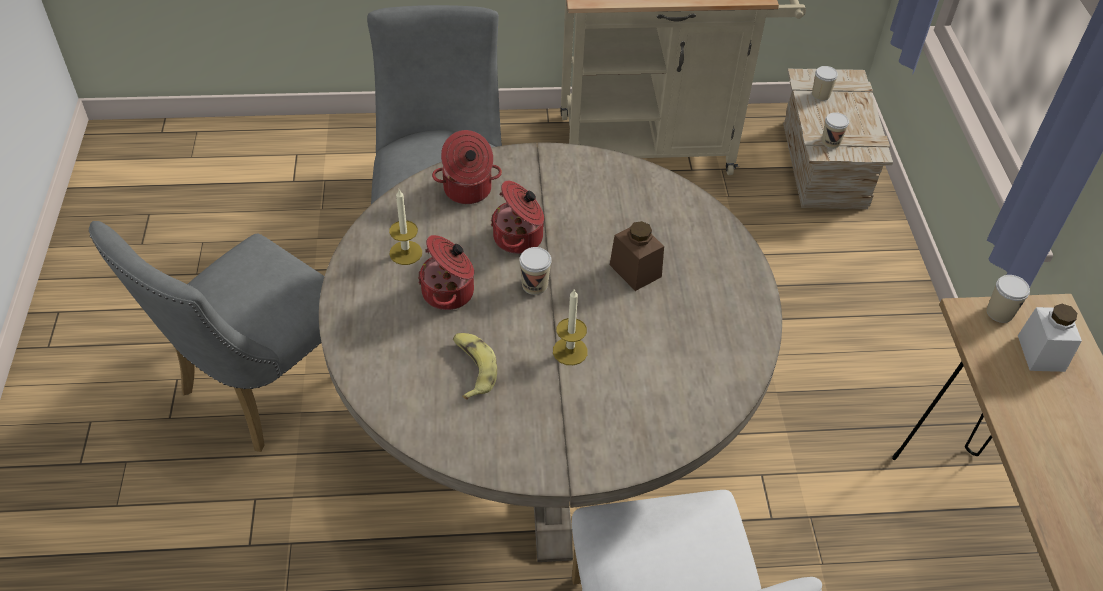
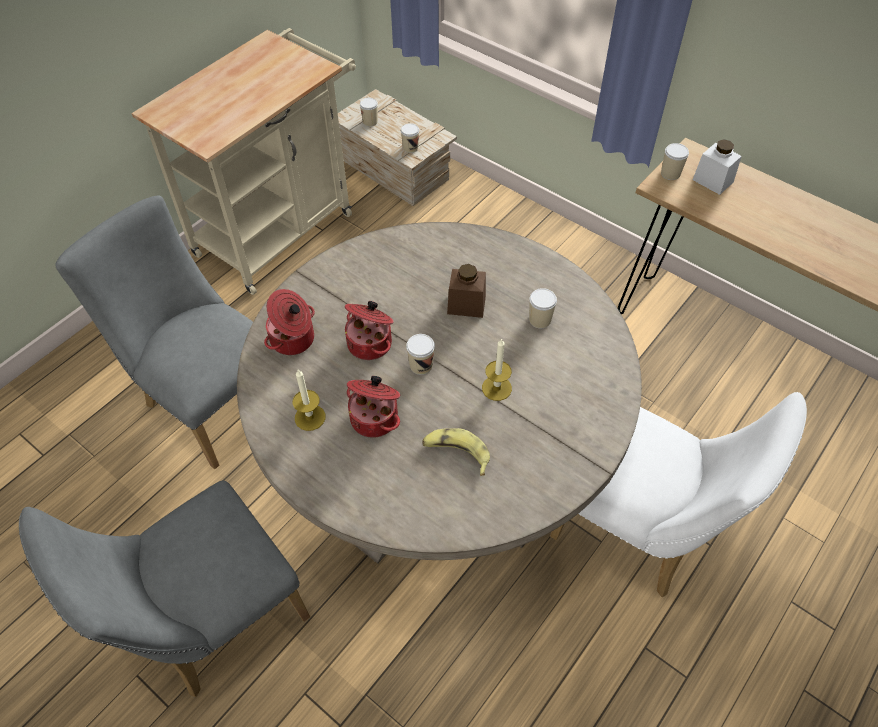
camera: 45 degrees left, 5 degrees up
(260, 389) = (211, 620): grey chair -> grey chair turned 60 degrees clockwise
(682, 332) = (540, 320): none -> cup

